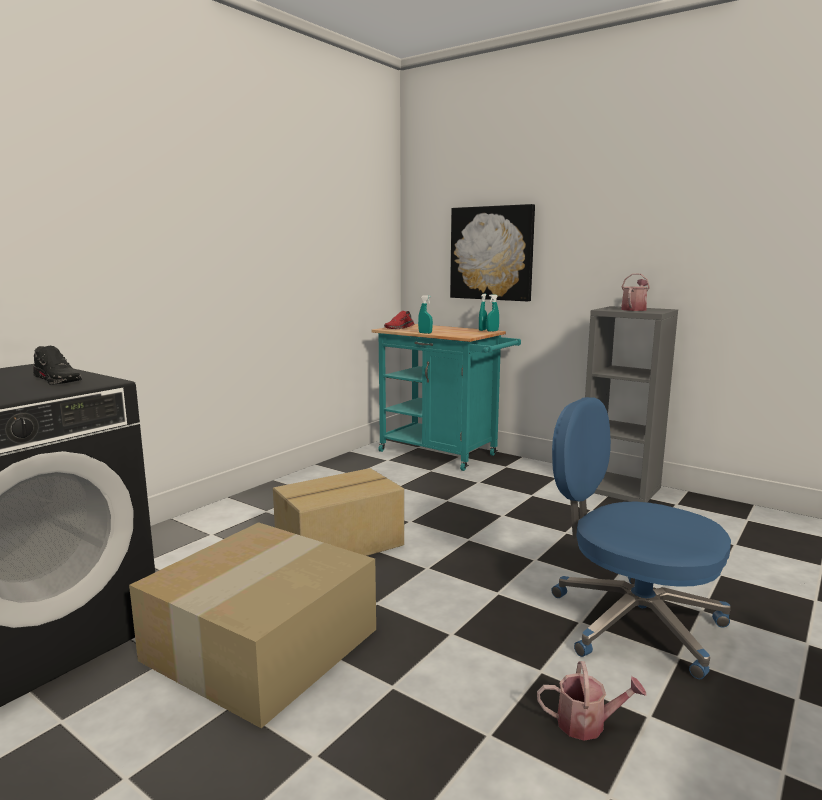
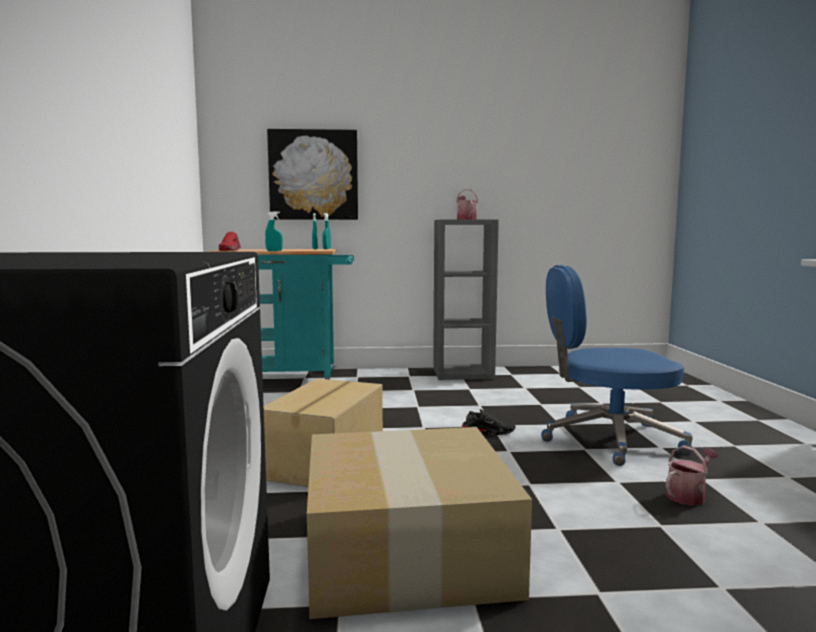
camera: 40 degrees left, 5 degrees down
(59, 380) = (149, 253): black shoe -> black shoe (488, 432)

